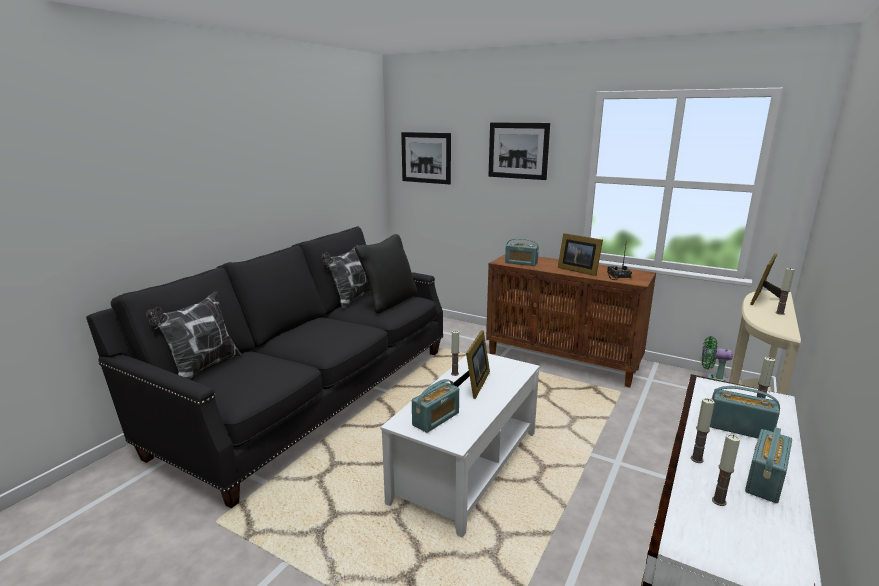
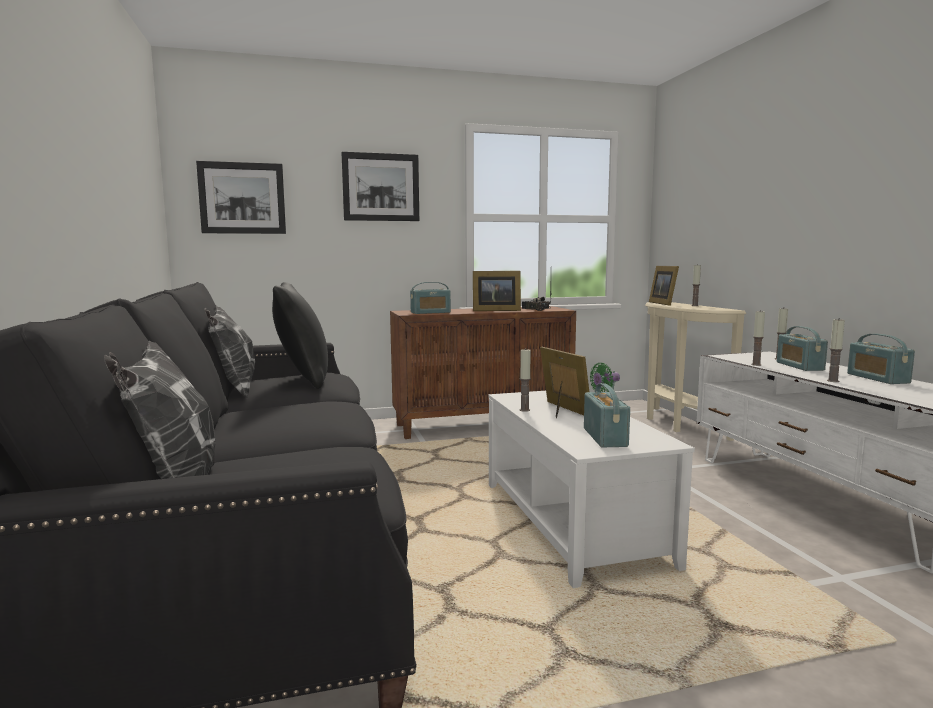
camera: 45 degrees left, 10 degrees down
(719, 501) = (897, 390): candle -> candle (756, 364)
(739, 428) = (799, 366): radio -> radio turned 75 degrees counterclockwise

